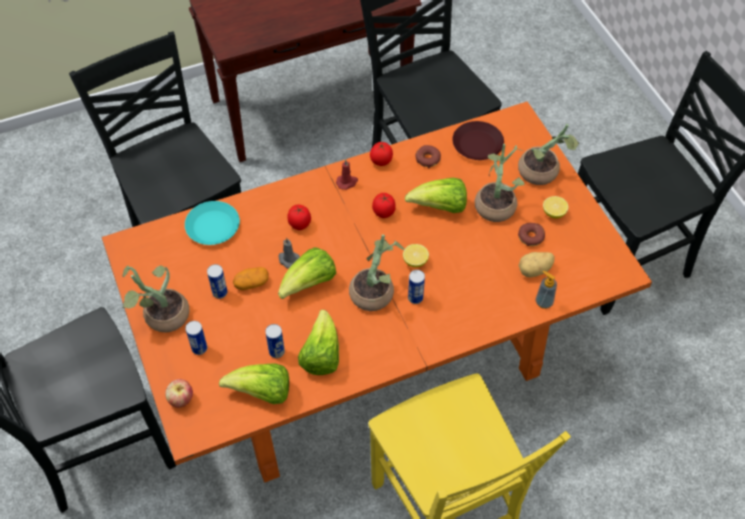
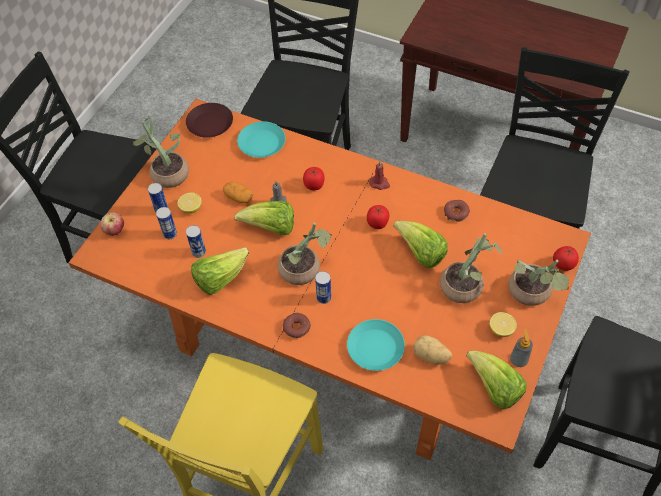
camera: 50 degrees right, 0 degrees up
(220, 292) = (214, 187): can -> can (170, 234)
(262, 393) = (159, 269): lettuce -> lettuce (494, 388)
(381, 161) = (420, 188): tomato -> tomato (563, 265)
(415, 261) = (355, 274): lemon -> lemon (191, 208)
(477, 145) = (506, 232): brown plate -> brown plate (209, 124)
(493, 299) = (375, 348): none -> turquoise plate
(531, 237) = (459, 331): donut -> donut (296, 328)
(544, 302) = (407, 384): soap dispenser -> soap dispenser (518, 360)

